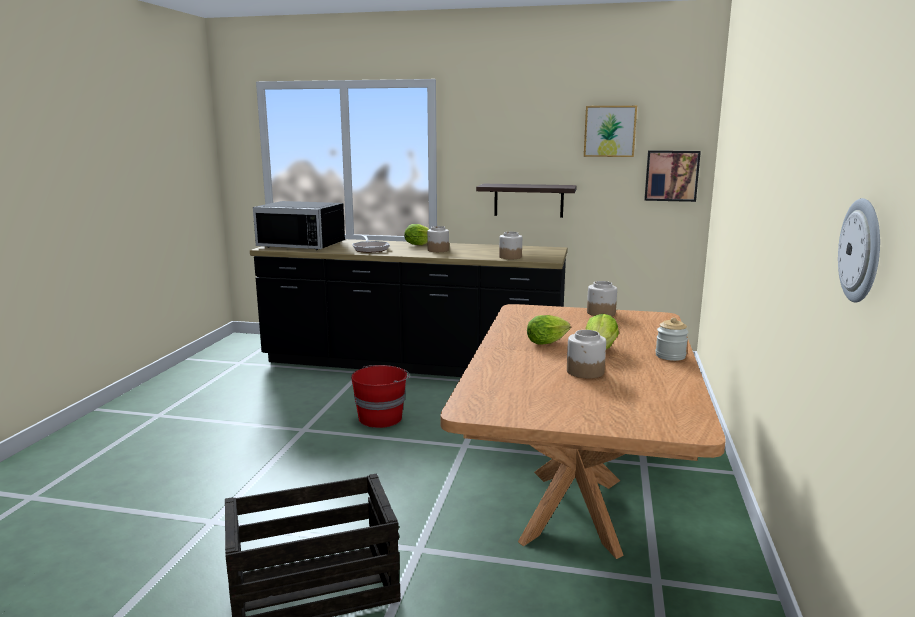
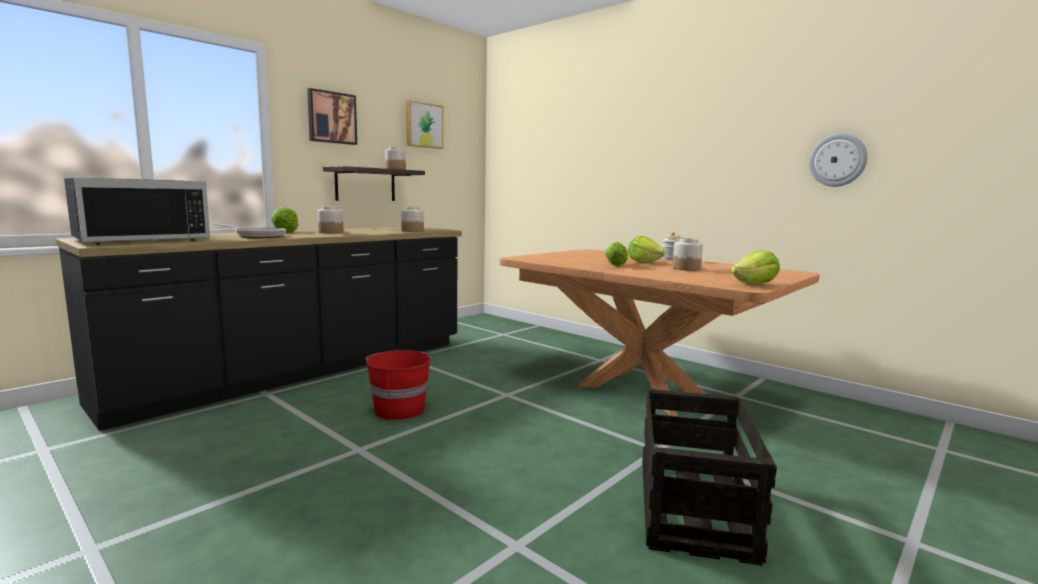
camera: 60 degrees left, 5 degrees down
(504, 412) = (755, 284): none -> lettuce
(600, 313) = (562, 253): jar -> jar (395, 169)
(671, 175) = (463, 165): picture -> picture (331, 117)

